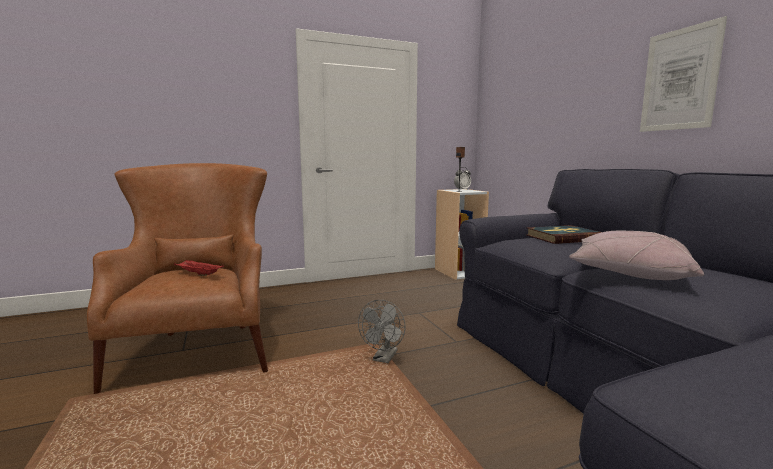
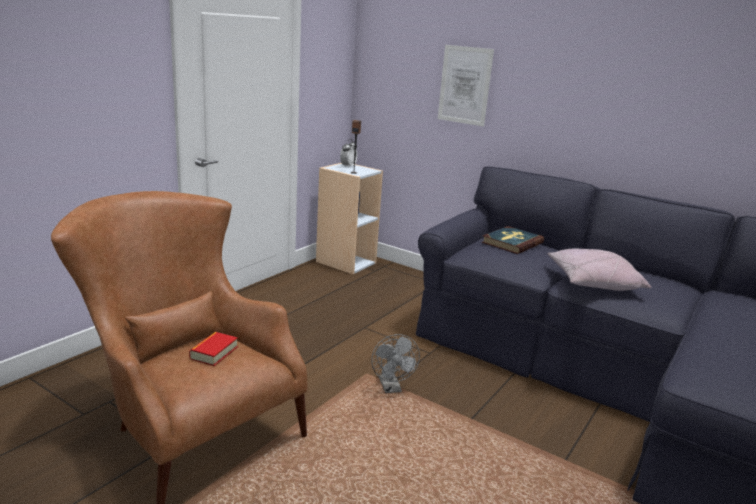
camera: 35 degrees left, 10 degrees up
(198, 274) = (214, 353): red tray -> book
(679, 79) = (593, 101): picture -> picture (465, 85)

